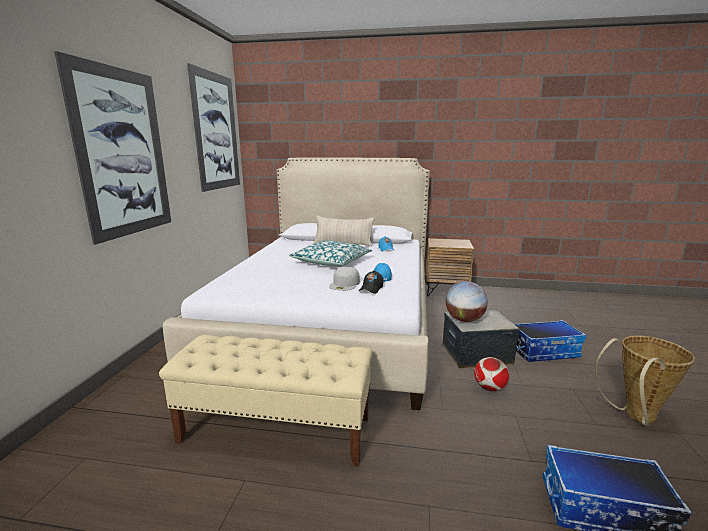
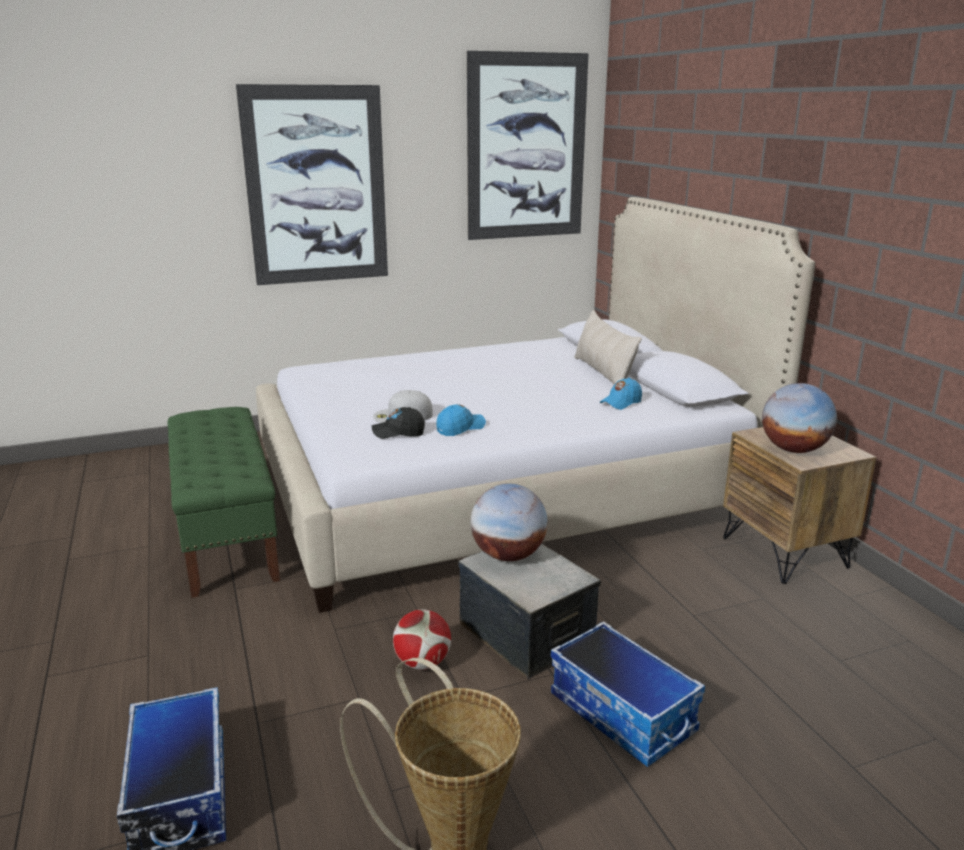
camera: 60 degrees right, 5 degrees up
(276, 430) = (227, 535): beige bench -> green bench
(331, 262) = (490, 388): pillow -> none
(454, 244) = (793, 450): none -> globe

